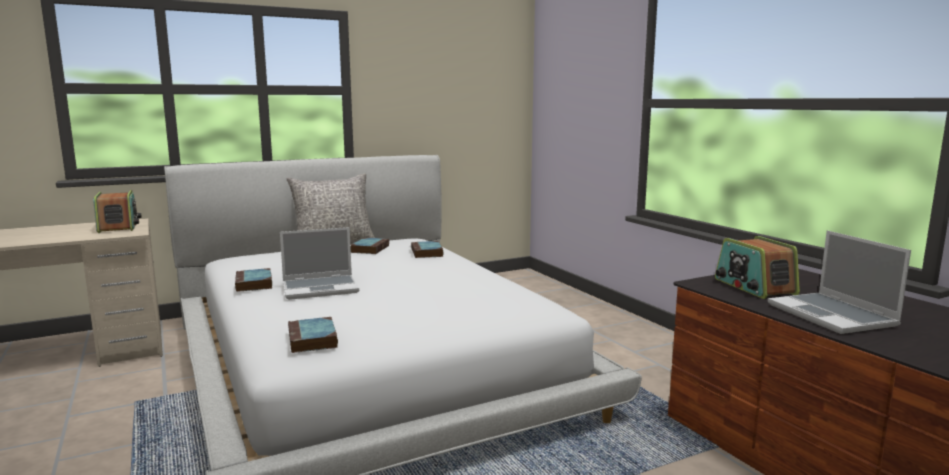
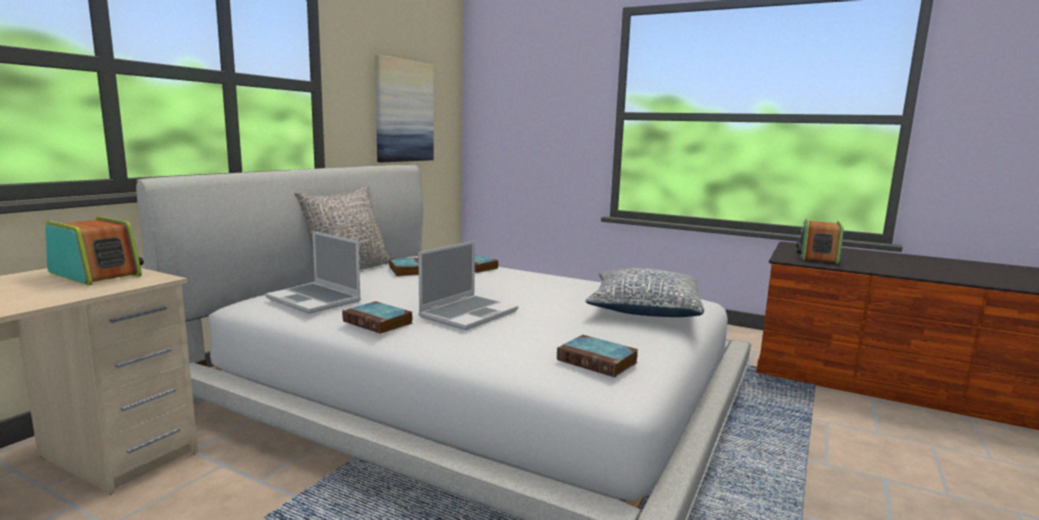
camera: 35 degrees left, 0 degrees up
(449, 104) = (404, 111): none -> picture
(468, 310) = (644, 309): none -> pillow
(754, 287) = (817, 257): radio -> radio turned 75 degrees clockwise
(833, 315) = (900, 268): laptop -> laptop (315, 300)

